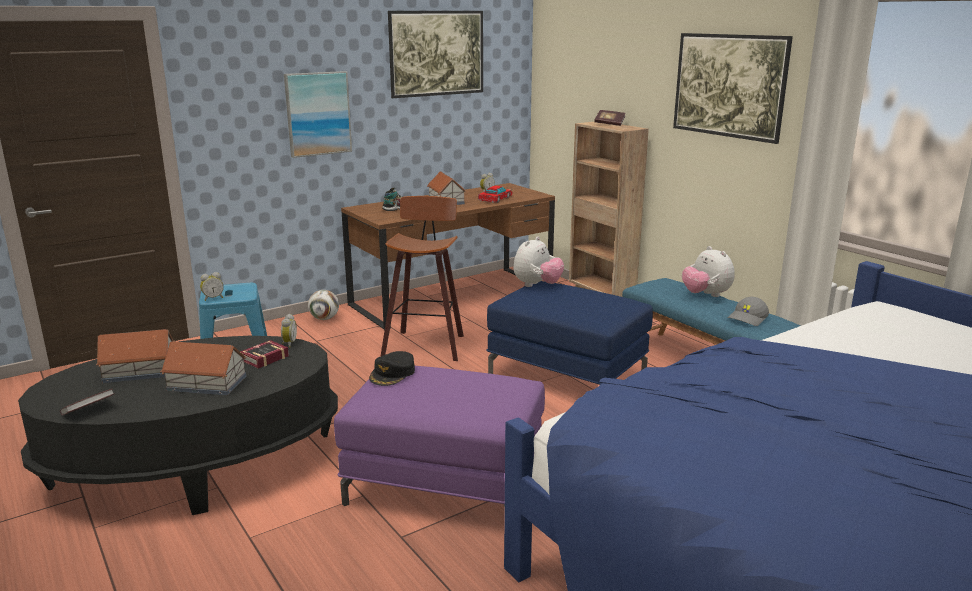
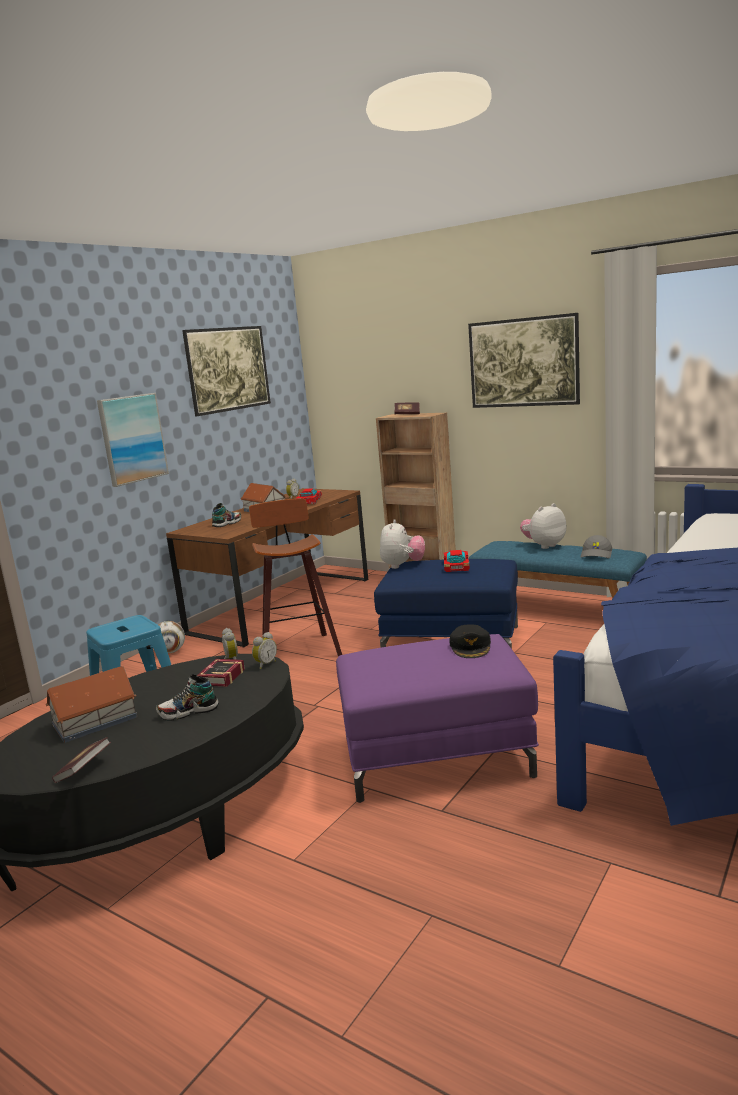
camera: 20 degrees left, 5 degrees down
(207, 383) = (188, 712): toy house -> shoe
(213, 298) = (113, 636): alarm clock -> alarm clock (265, 664)
(393, 373) = (365, 658): black cap -> black cap (471, 646)
(582, 298) = (457, 566): none -> toy car
(706, 295) = (544, 546): plush toy -> plush toy turned 105 degrees clockwise

